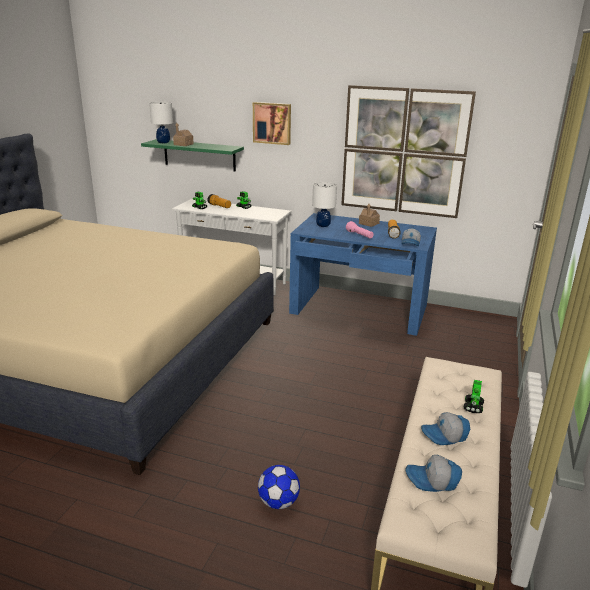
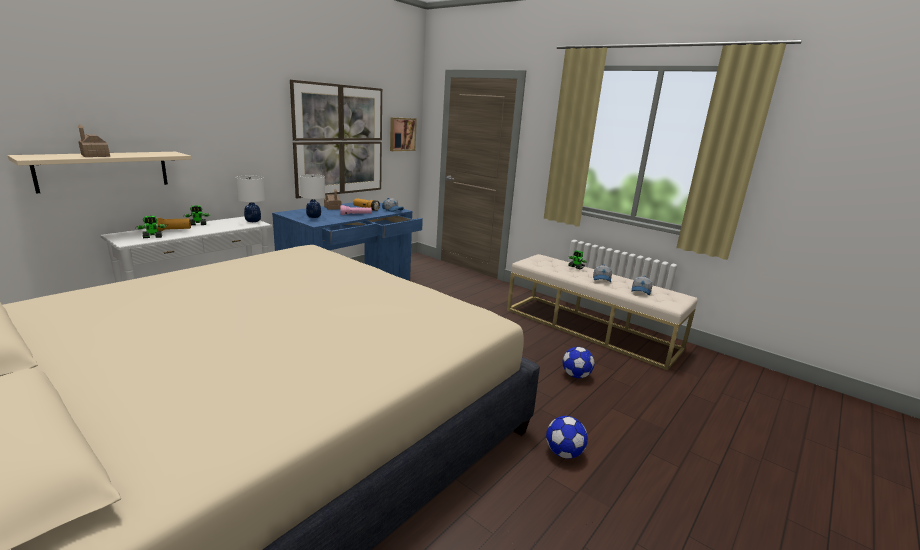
camera: 70 degrees left, 5 degrees down
(113, 507) = (563, 453): none -> football
(164, 142) = (52, 156): white table lamp -> white table lamp (253, 221)
(199, 155) = (104, 170): green shelf -> beige shelf
(272, 123) = (211, 120): picture -> picture (402, 134)

